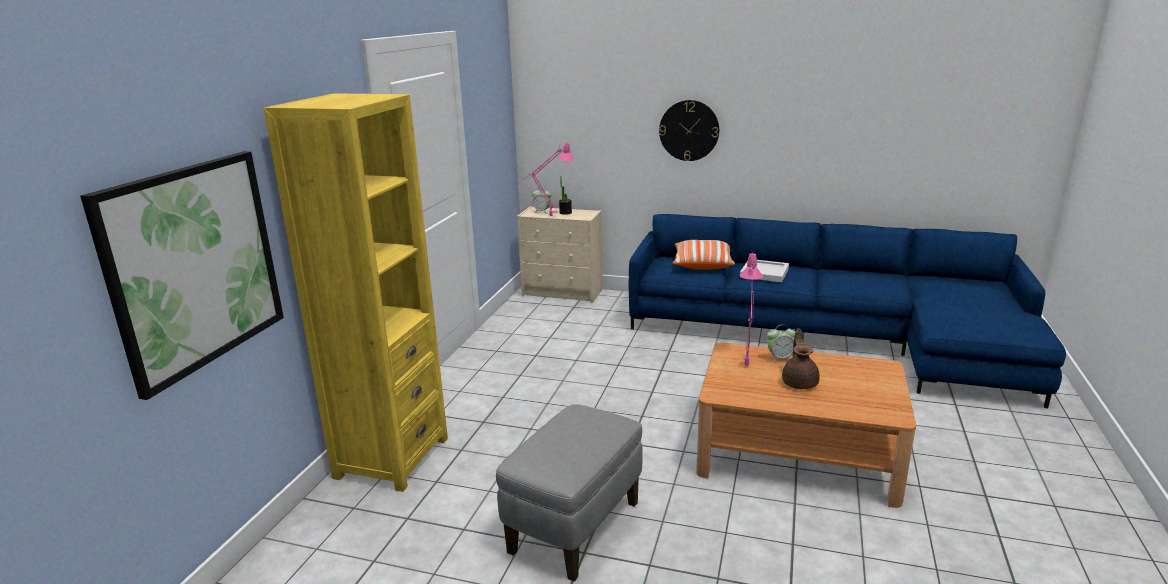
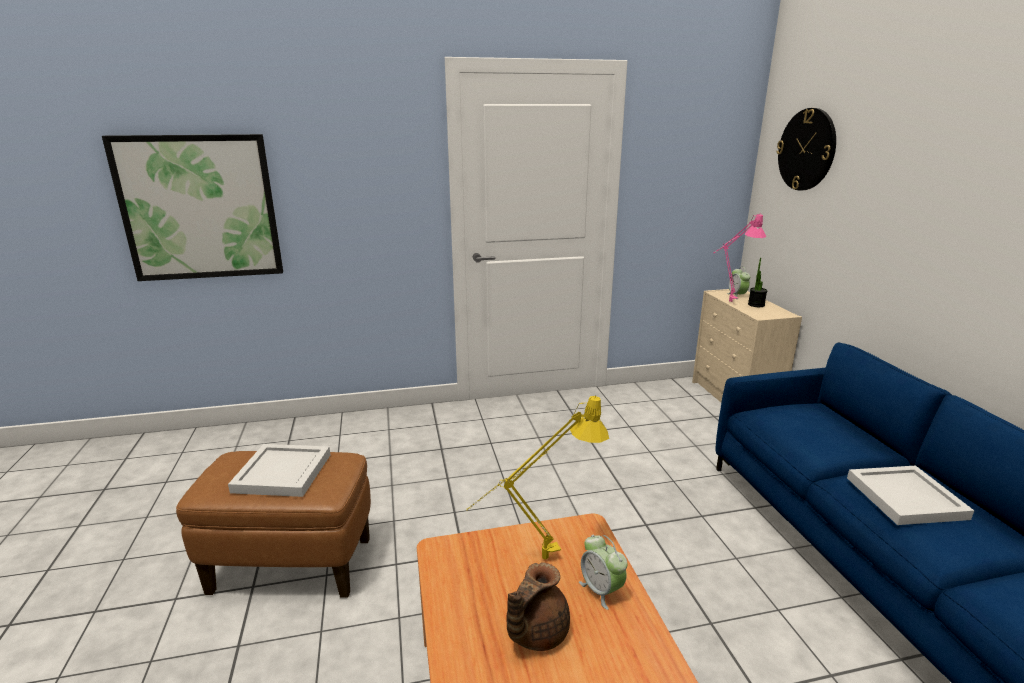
camera: 60 degrees right, 0 degrees up
(391, 457) = (361, 429): yellow bookcase -> none
(575, 435) = (284, 472): none -> white tray
(575, 527) = (293, 565): grey ottoman -> brown ottoman
(689, 130) = (936, 229): wall clock -> wall clock (806, 149)
(702, 264) = (841, 436): pillow -> none
(746, 369) = (536, 562): pink table lamp -> yellow table lamp
(799, 382) = (534, 632): brown teapot -> brown teapot turned 150 degrees clockwise

